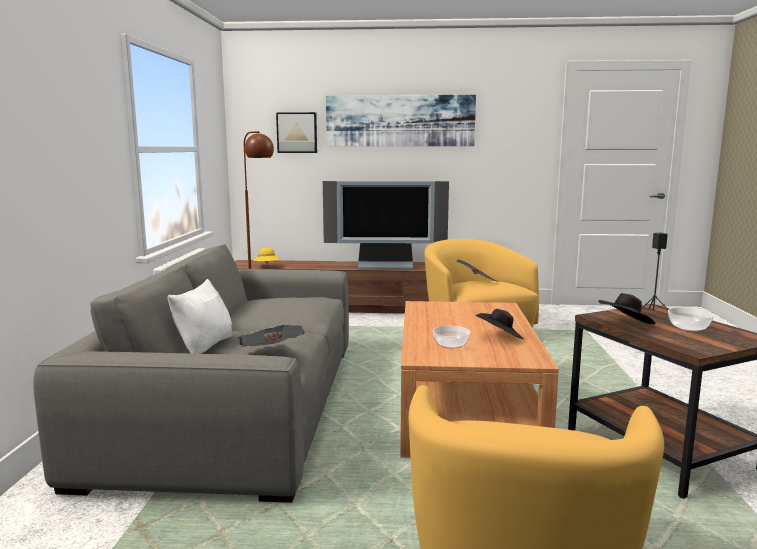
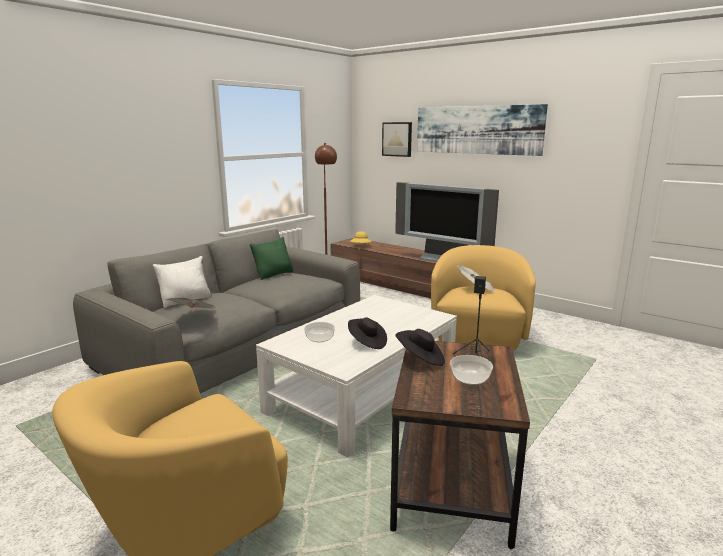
camera: 35 degrees right, 5 degrees up
(252, 302) = (274, 274): none -> green pillow
(465, 407) = (363, 393): brown coffee table -> white coffee table

